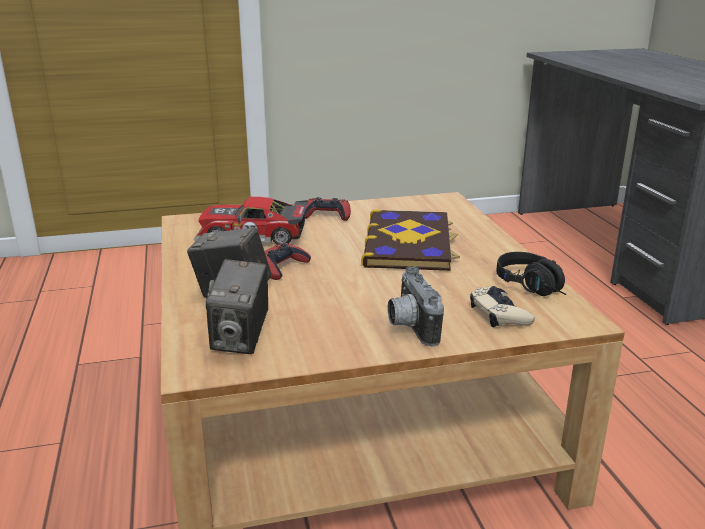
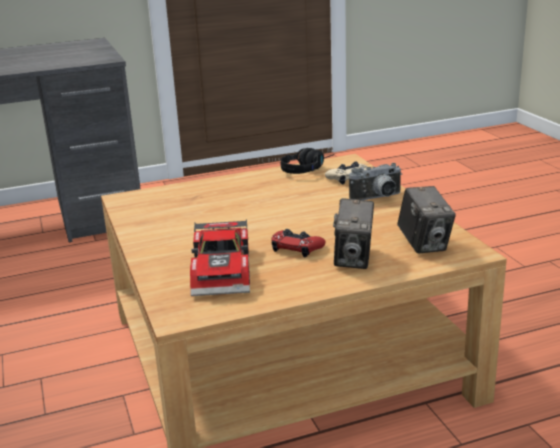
camera: 95 degrees left, 0 degrees up
(241, 339) = (424, 244): camera -> camera turned 75 degrees clockwise
(326, 215) = (165, 243): red game controller -> none
(410, 243) = (235, 206): book -> none

